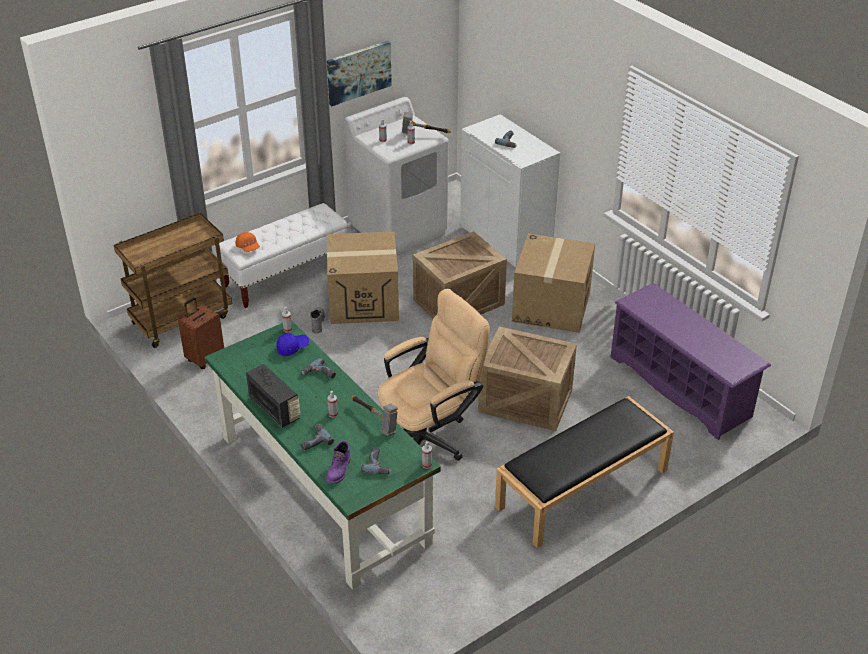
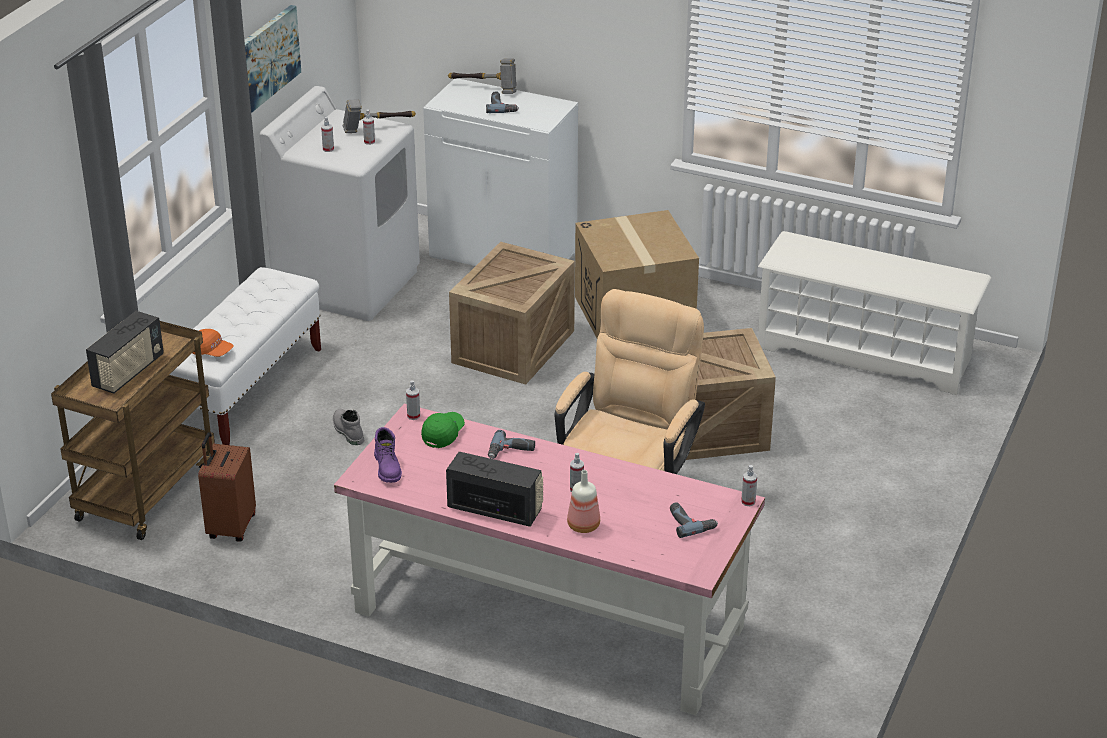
camera: 30 degrees left, 5 degrees down
(168, 246) = (128, 372): none -> radio
(292, 348) = (443, 434): blue cap -> green cap
(314, 440) = (584, 526): power drill -> bottle
(322, 488) = (546, 619): green desk -> pink desk
(339, 470) = (650, 546): purple boot -> purple boot (388, 468)
(364, 301) = (386, 385): cardboard box -> none
(374, 420) = (635, 478): hammer -> hammer (485, 89)
(582, 489) = (858, 502): black bench -> none
(680, 387) = (866, 353): purple shoe rack -> white shoe rack

